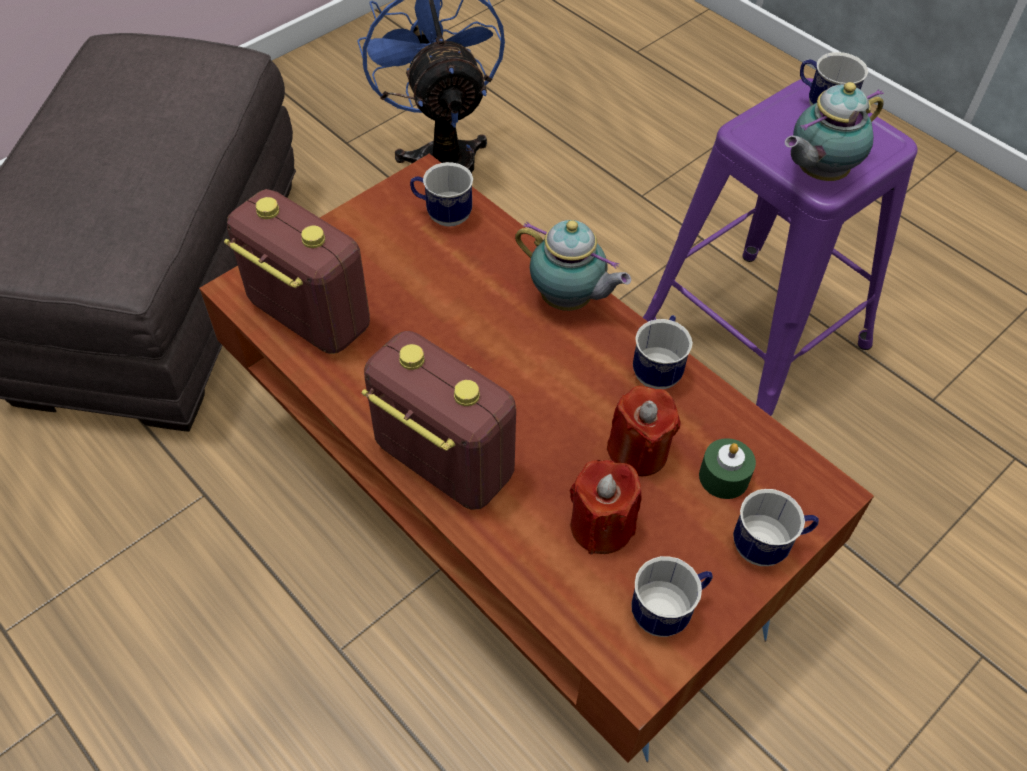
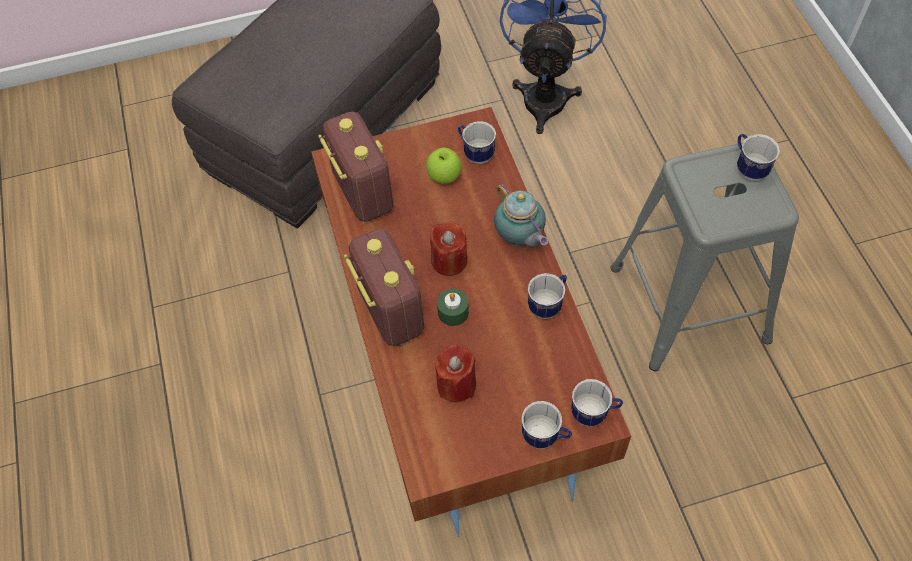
camera: 30 degrees right, 5 degrees up
(417, 257) = (444, 177): none -> apple
(638, 451) = (504, 350): red candle -> red candle (449, 260)
(667, 611) = (464, 447): mug -> mug (594, 413)
(723, 477) = (545, 386): green candle -> green candle (453, 312)
(754, 336) = (689, 303): purple stool -> grey stool
(817, 173) = (710, 215): teapot -> none

